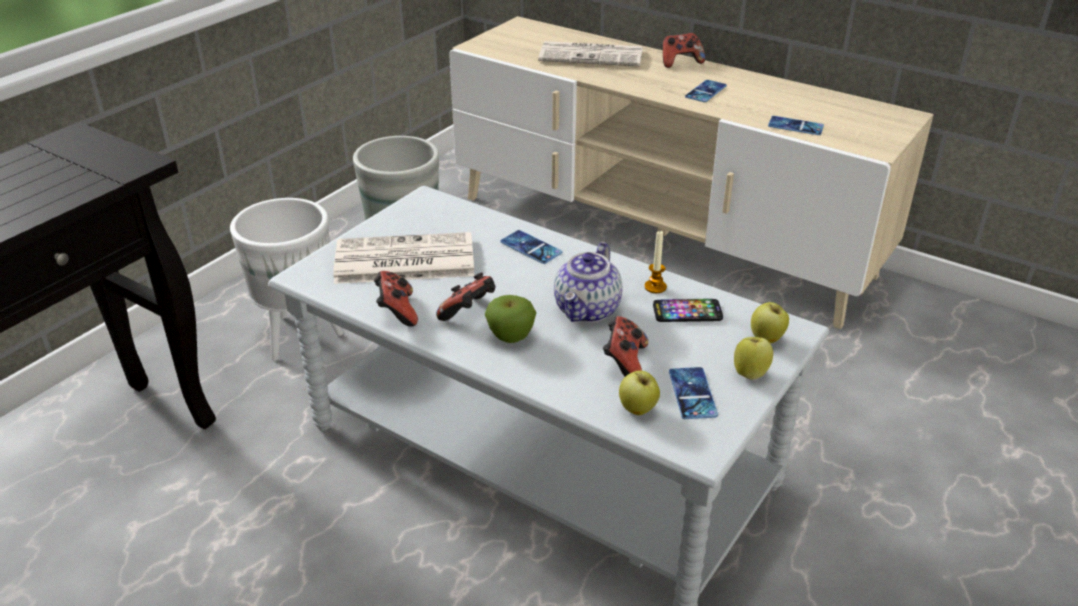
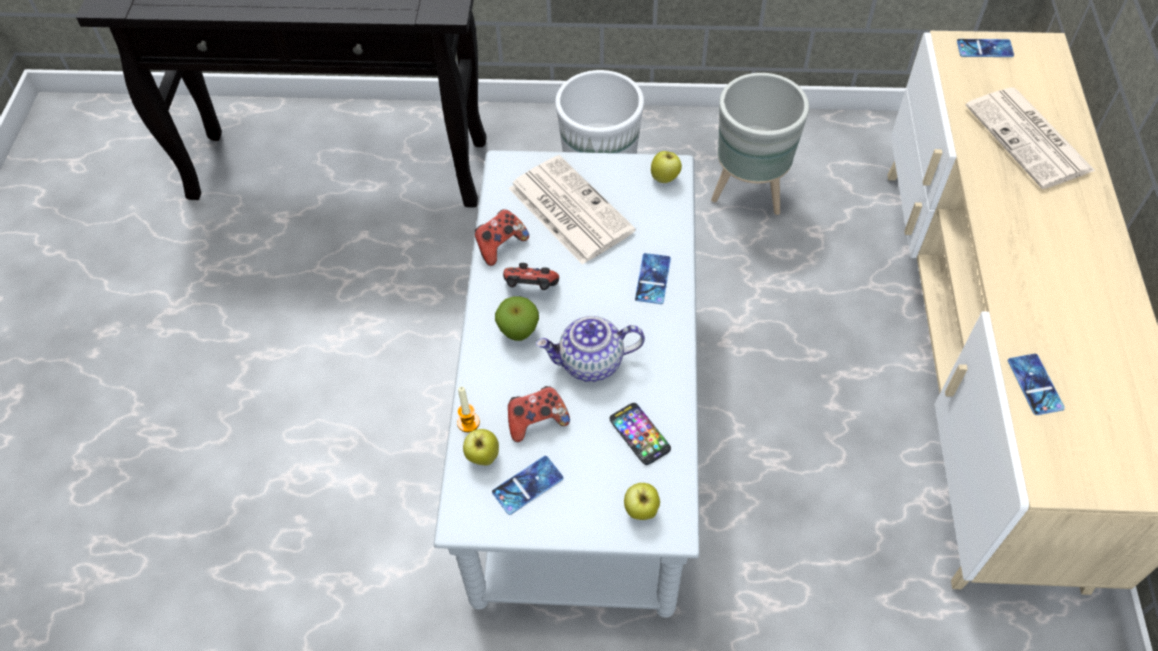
camera: 60 degrees right, 20 degrees up
(655, 287) = (660, 394): candle -> candle (468, 422)
(680, 62) = (1096, 218): game controller -> none
(705, 91) = (1041, 271): phone -> phone (984, 48)
(750, 373) = (582, 516): apple -> apple (665, 178)

